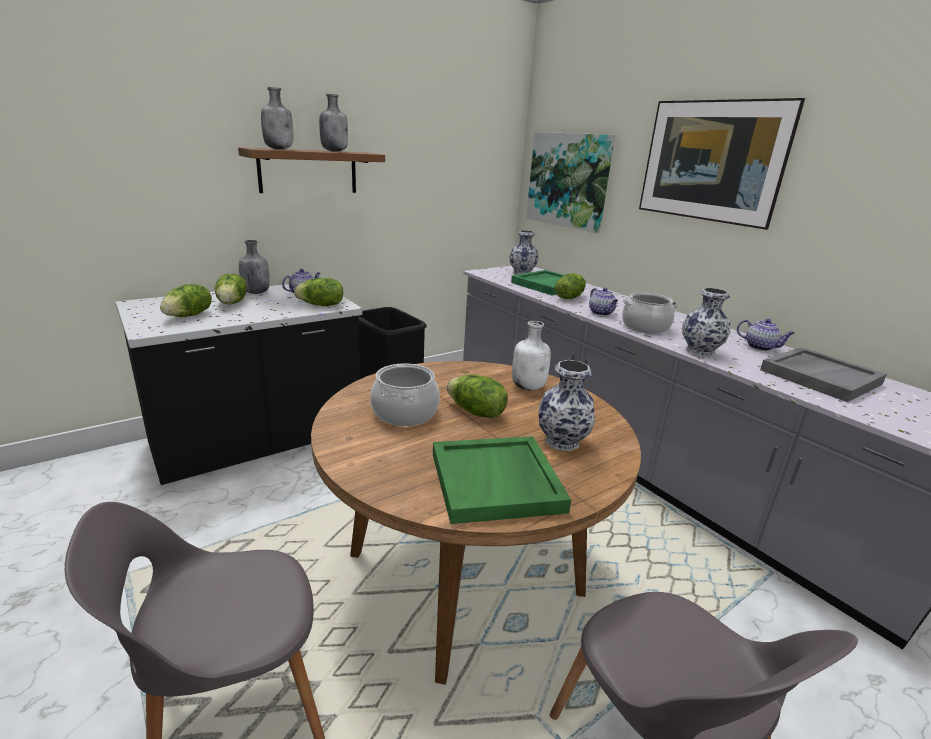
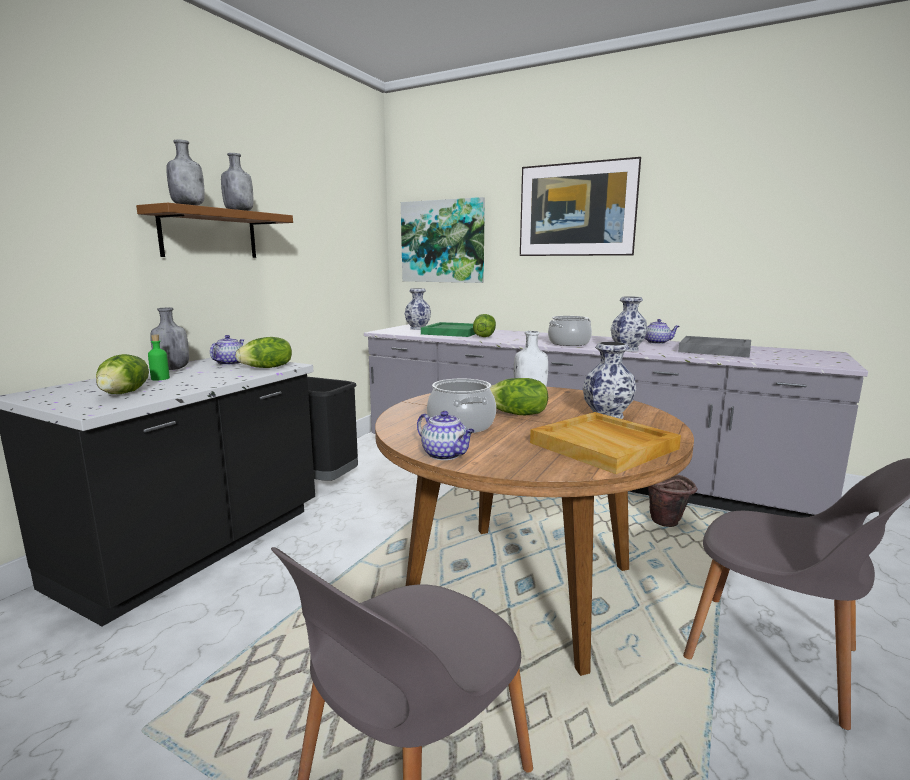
camera: 25 degrees left, 10 degrees down
(233, 303) = (160, 378): lettuce -> green bottle
(497, 482) = (605, 446): green tray -> beige tray
(601, 313) = (524, 341): teapot -> teapot (446, 455)
(678, 560) = (664, 524): none -> brown bucket

